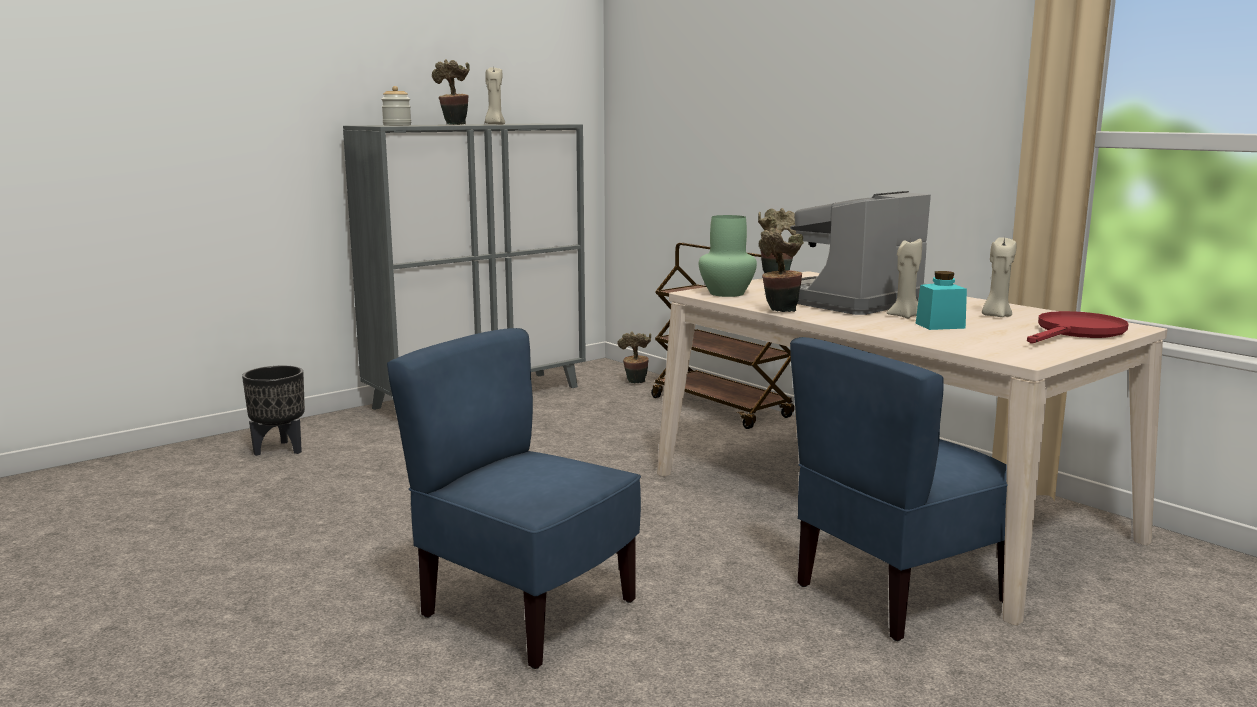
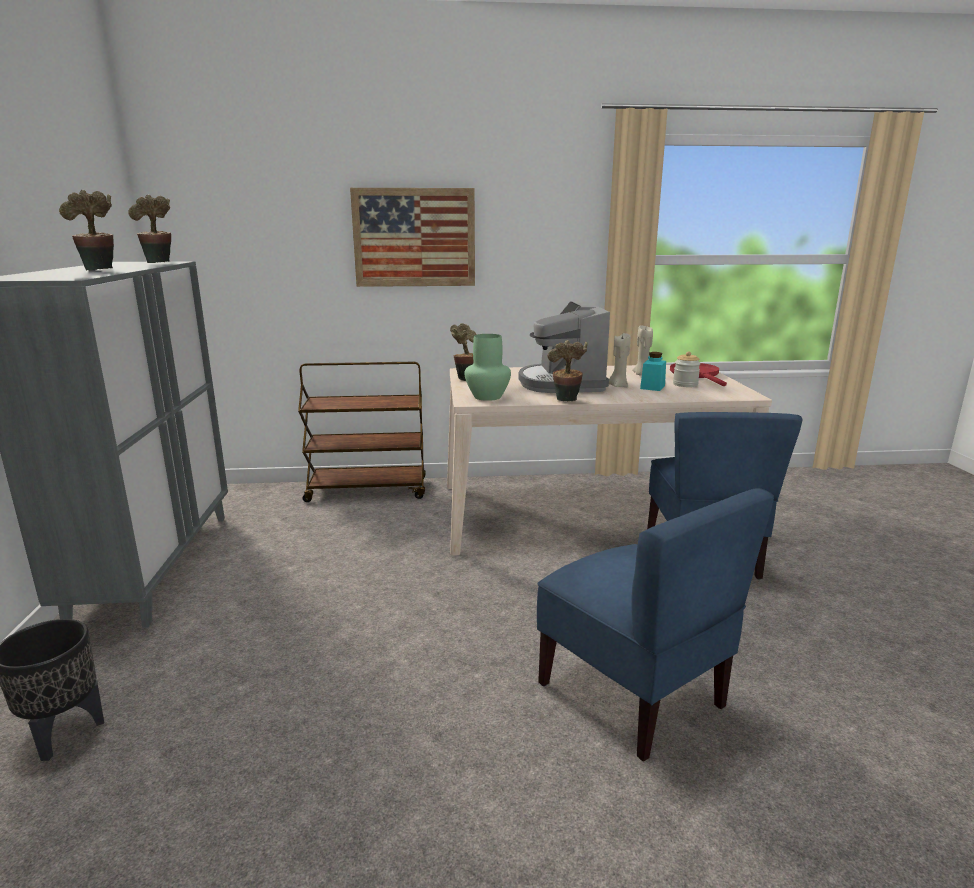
camera: 55 degrees left, 5 degrees up
(397, 125) = (57, 276): jar -> jar (685, 384)
(494, 124) = (128, 267): beige candle -> none
(526, 611) = (633, 694): blue chair -> blue chair turned 105 degrees counterclockwise
(635, 383) = (263, 496): potted plant -> potted plant (159, 263)
(809, 104) = (414, 238): none -> picture

